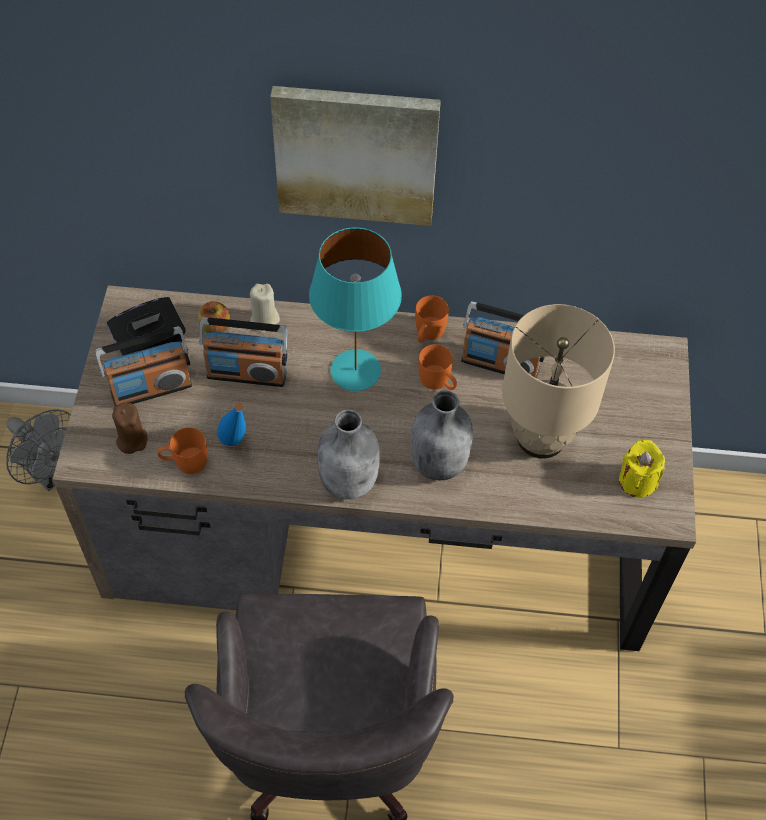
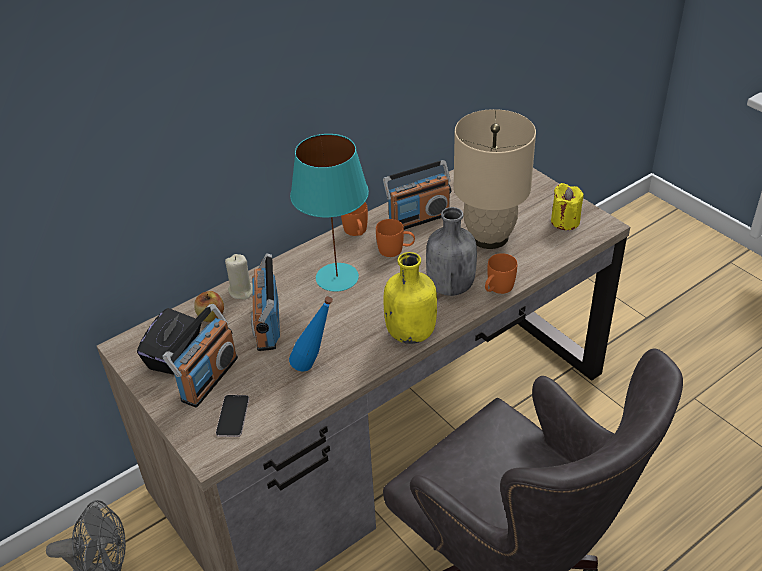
camera: 40 degrees left, 15 degrees down
(131, 440) = (233, 416): brown candle -> phone
(184, 462) = (289, 401): orange mug -> orange mug (497, 289)
(247, 373) = (267, 325): radio -> radio turned 120 degrees clockwise
(350, 481) = (411, 332): grey bottle -> yellow bottle
(356, 153) = (268, 92): picture -> none

